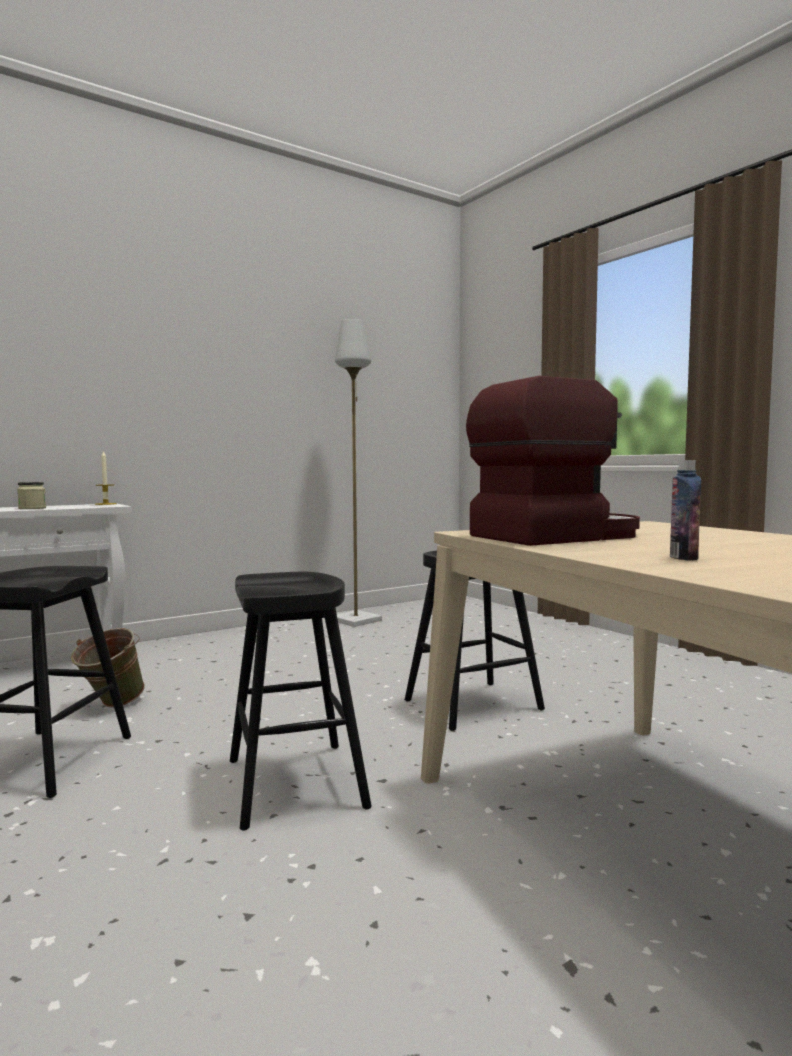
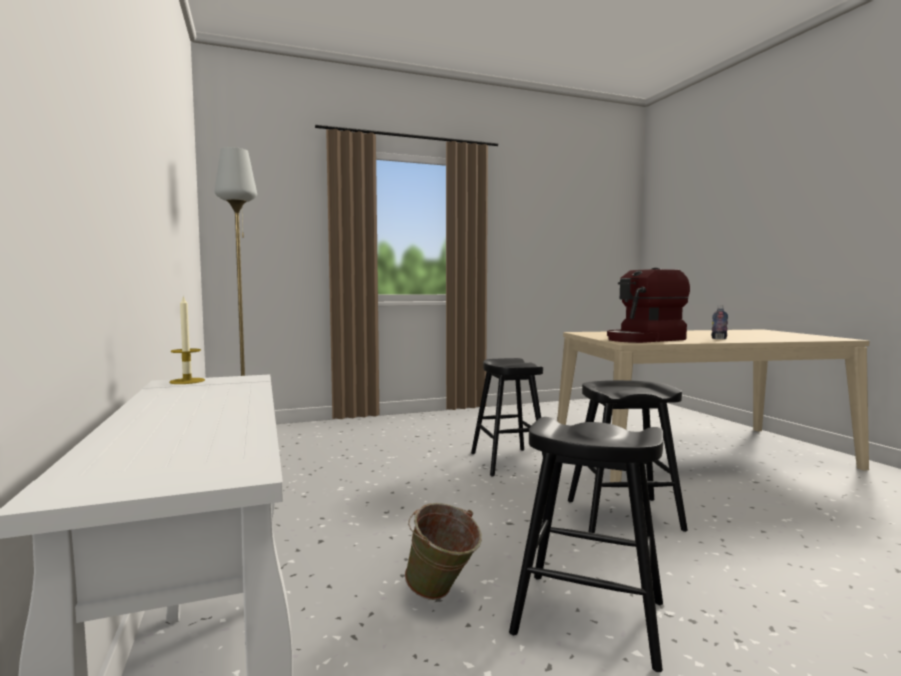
camera: 75 degrees left, 0 degrees up
(32, 508) = (227, 400): jar -> none
(555, 536) = (645, 339): coffee machine -> coffee machine turned 105 degrees counterclockwise

